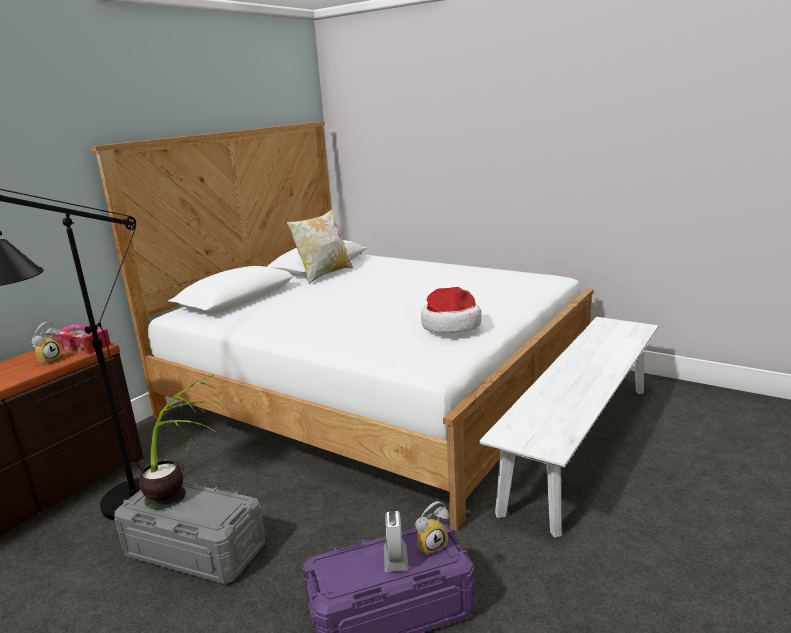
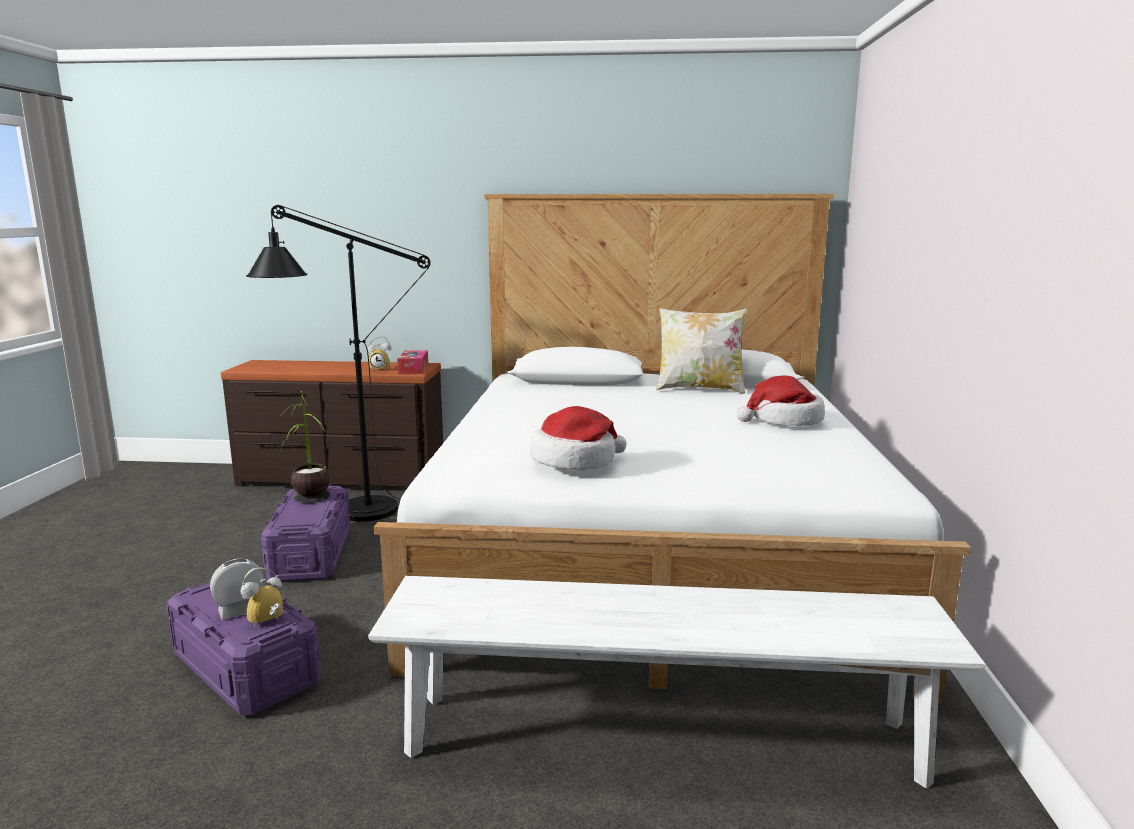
camera: 60 degrees right, 5 degrees down
(195, 549) = (311, 554): grey storage box -> purple storage box
(423, 271) = (784, 420): none -> hat
(430, 544) = (267, 623): alarm clock -> alarm clock turned 105 degrees clockwise

